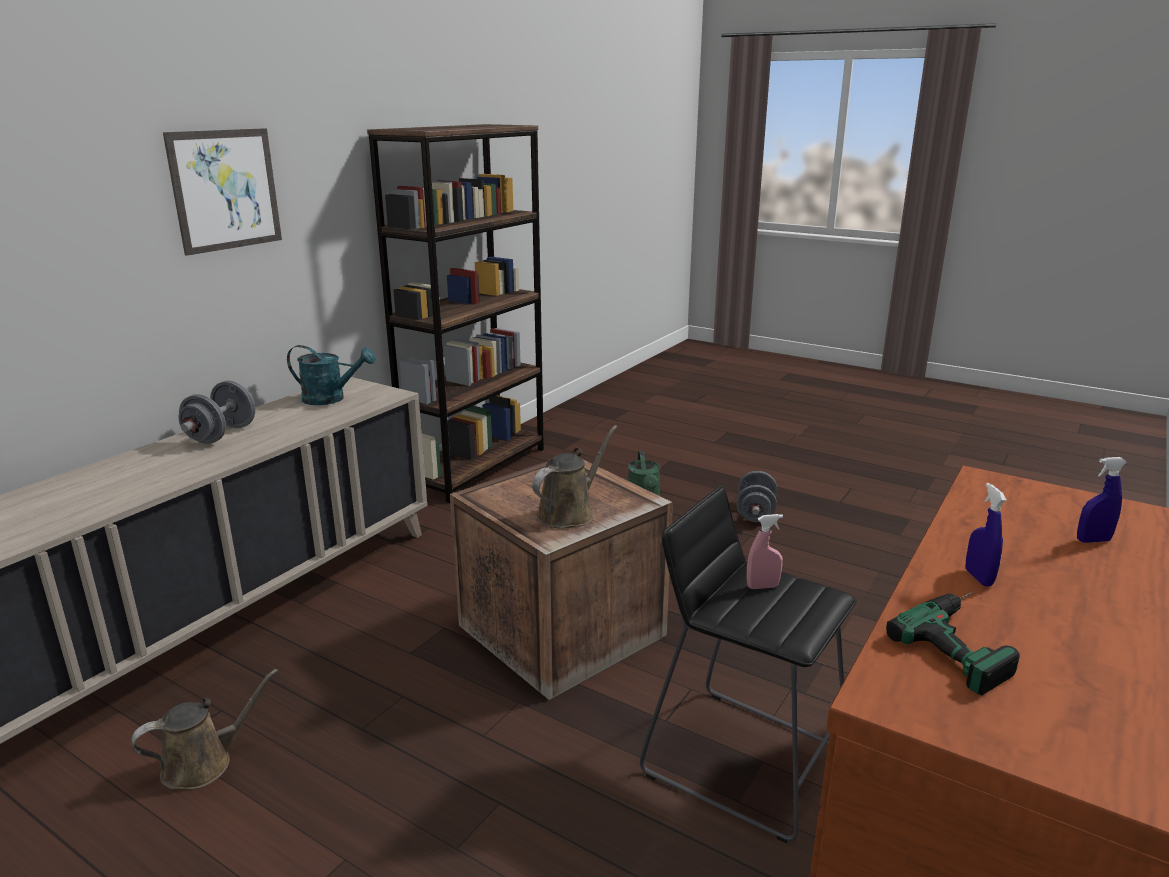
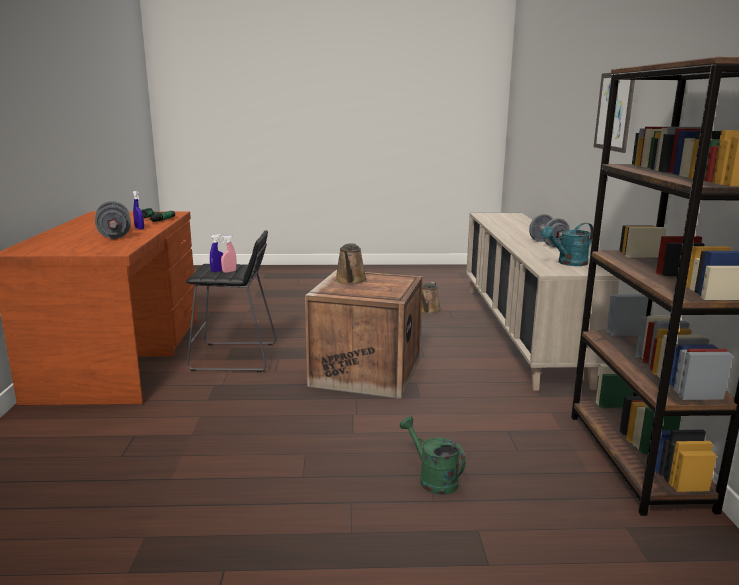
camera: 145 degrees right, 5 degrees down
(755, 513) = (315, 507): grey dumbbell -> grey dumbbell (114, 235)
(1093, 540) = (80, 241): blue spray bottle -> blue spray bottle (218, 271)

